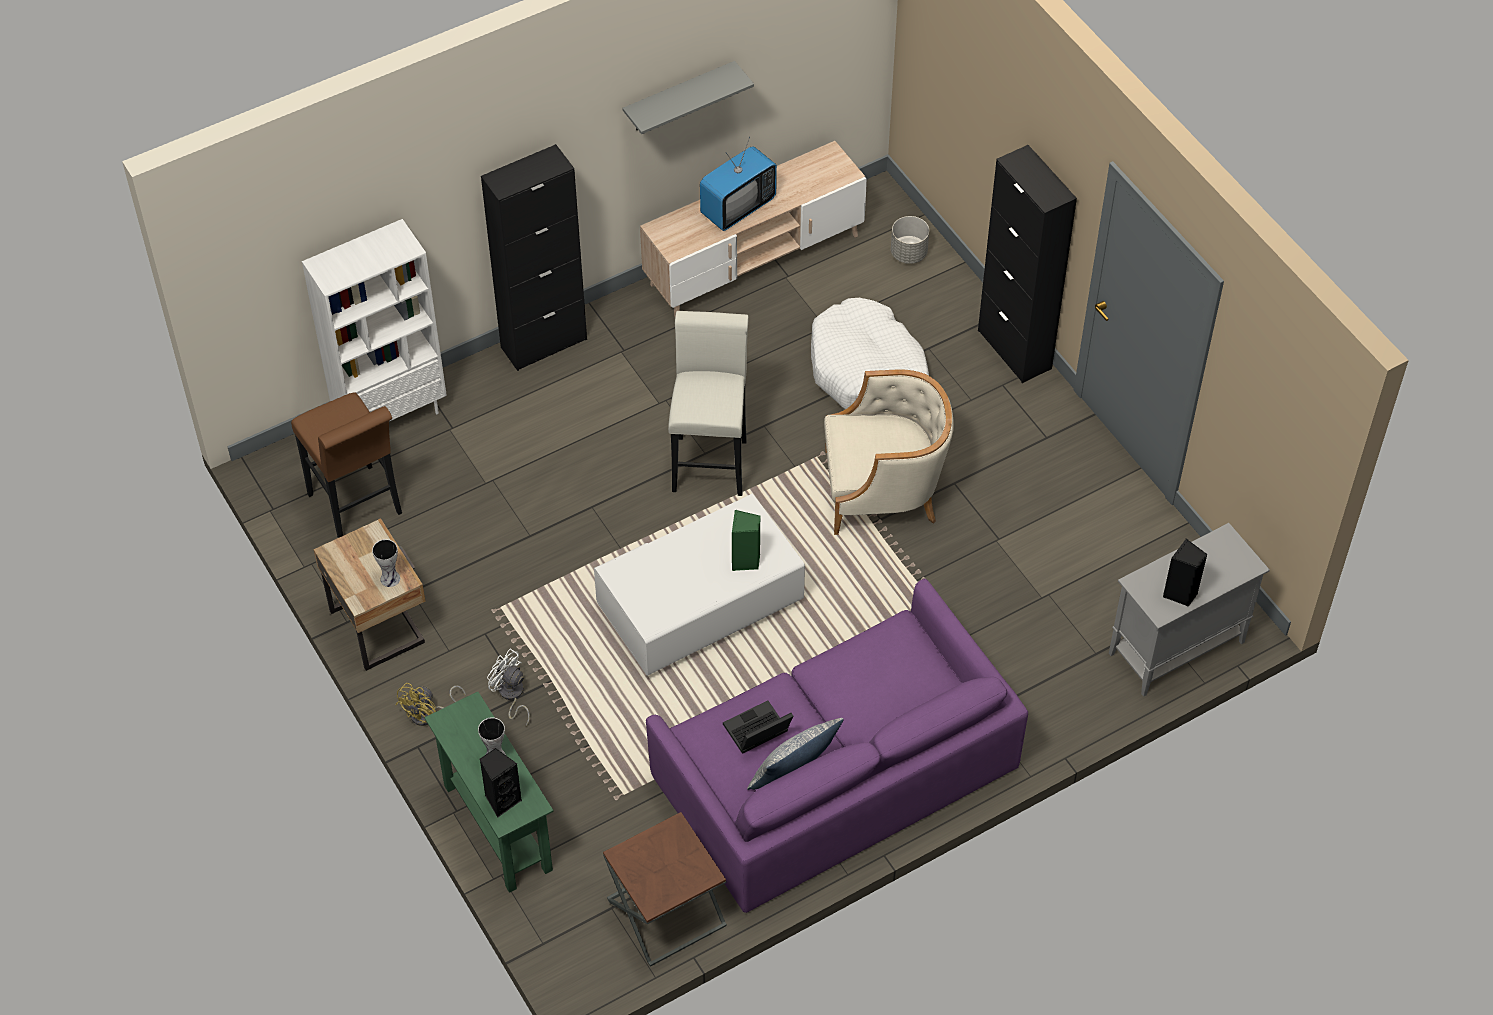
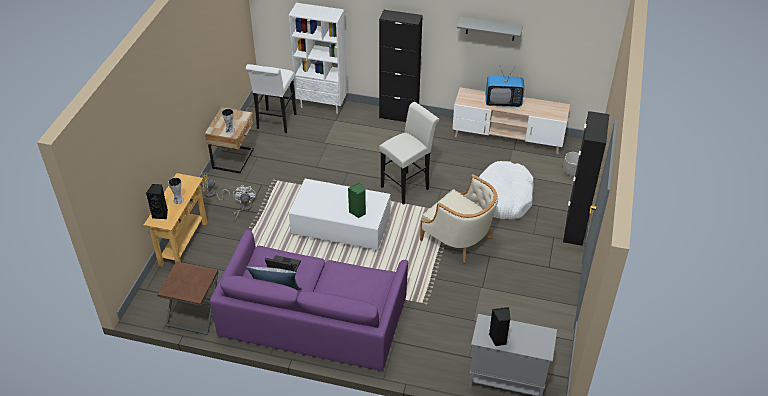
camera: 45 degrees right, 10 degrees down
(358, 509) = (275, 123): brown stool -> white stool
(498, 827) = (183, 243): green console table -> beige console table

